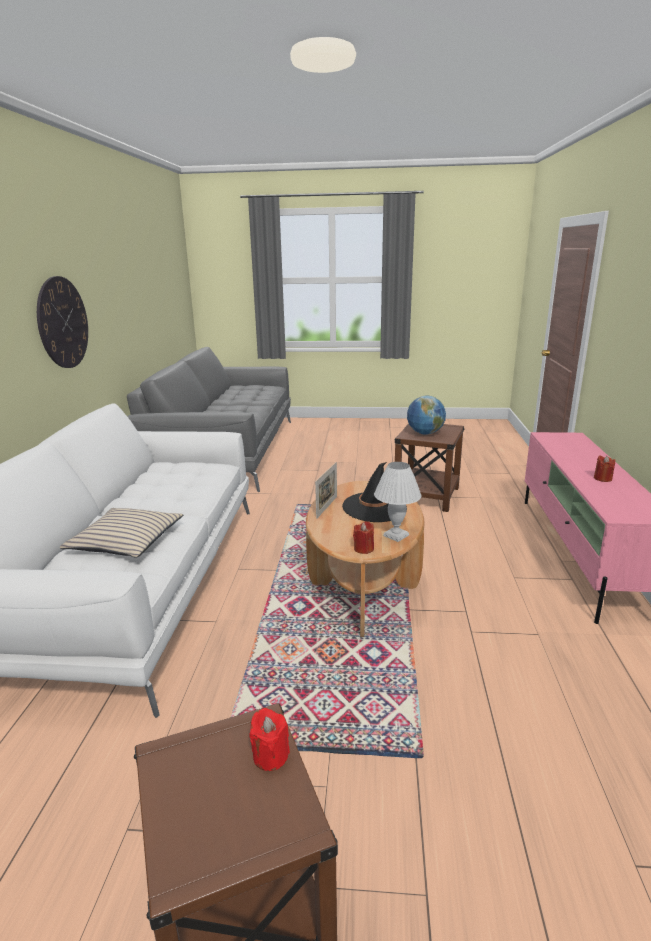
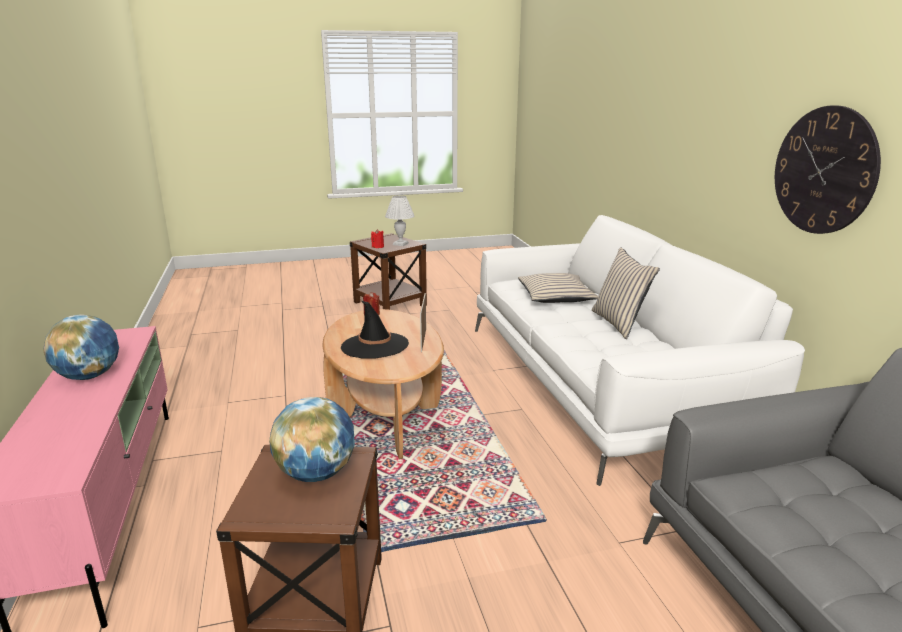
camera: 160 degrees right, 0 degrees up
(132, 500) = (619, 323): none -> beige pillow
(396, 536) = (347, 325): white table lamp -> white table lamp (400, 244)
(602, 478) = (89, 376): red candle -> globe

